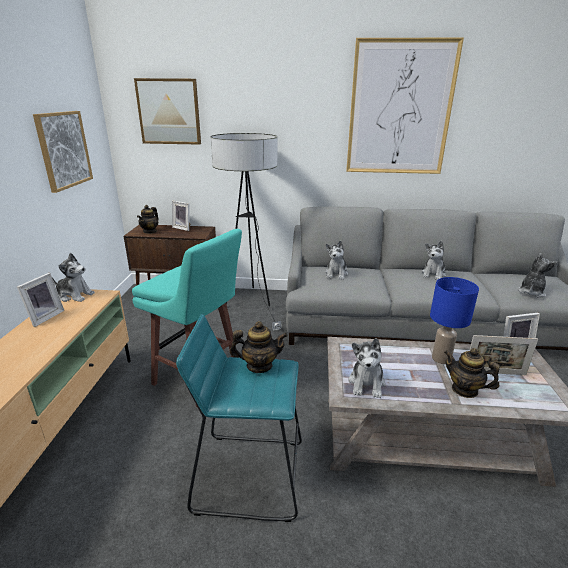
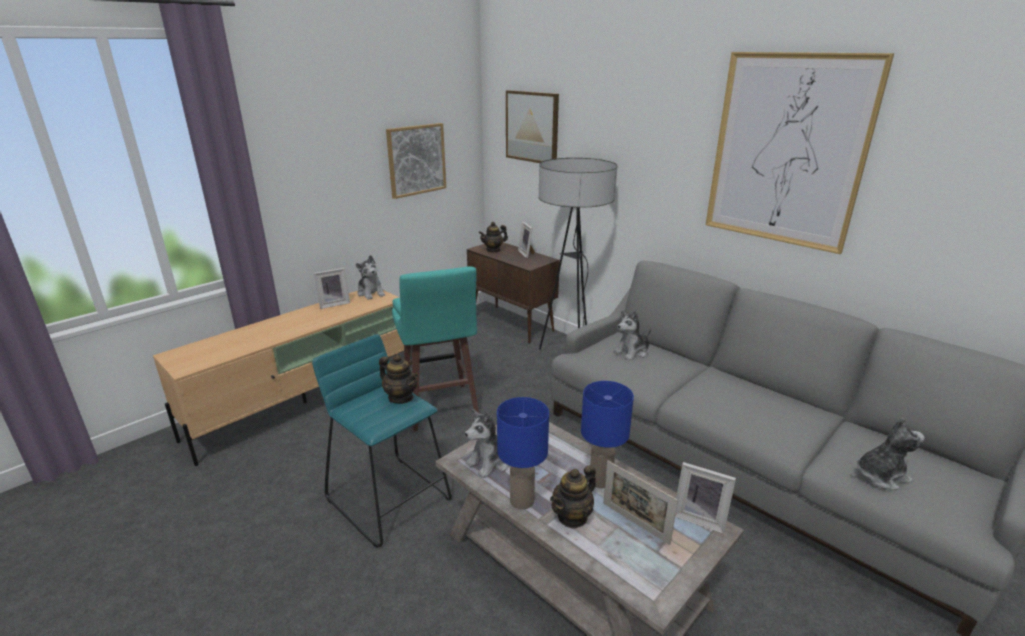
camera: 40 degrees right, 0 degrees up
(425, 397) = (522, 500): none -> blue table lamp
(433, 274) = (757, 396): plush toy -> none
(465, 390) = (572, 517): teapot -> teapot turned 120 degrees counterclockwise

